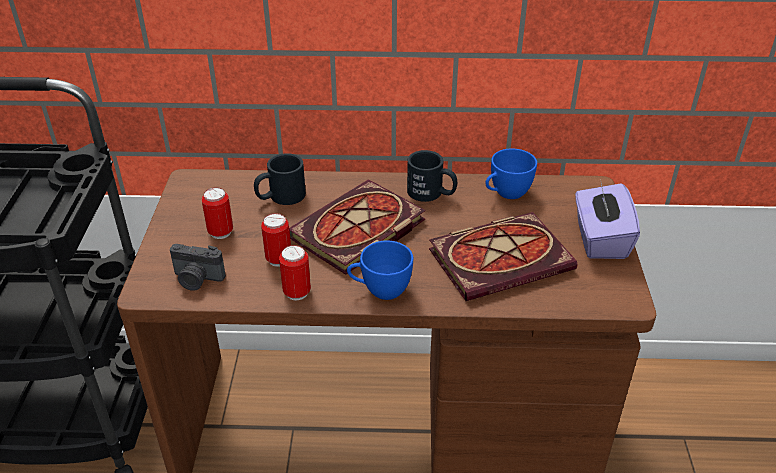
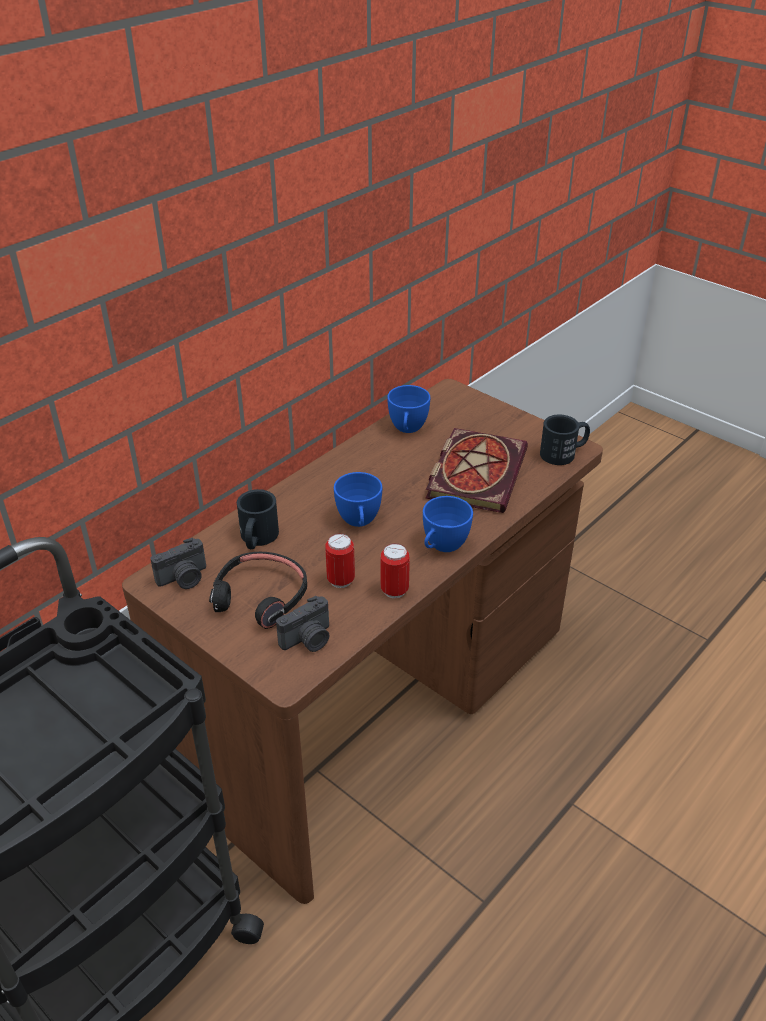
camera: 50 degrees left, 0 degrees up
(204, 190) = (184, 579): none -> camera
(220, 232) = (260, 596): can -> black headphones
(357, 232) = (359, 522): book -> blue cup
(431, 193) = (361, 461): black mug -> black mug (564, 453)
(600, 239) = (507, 422): purple tissue box -> none

